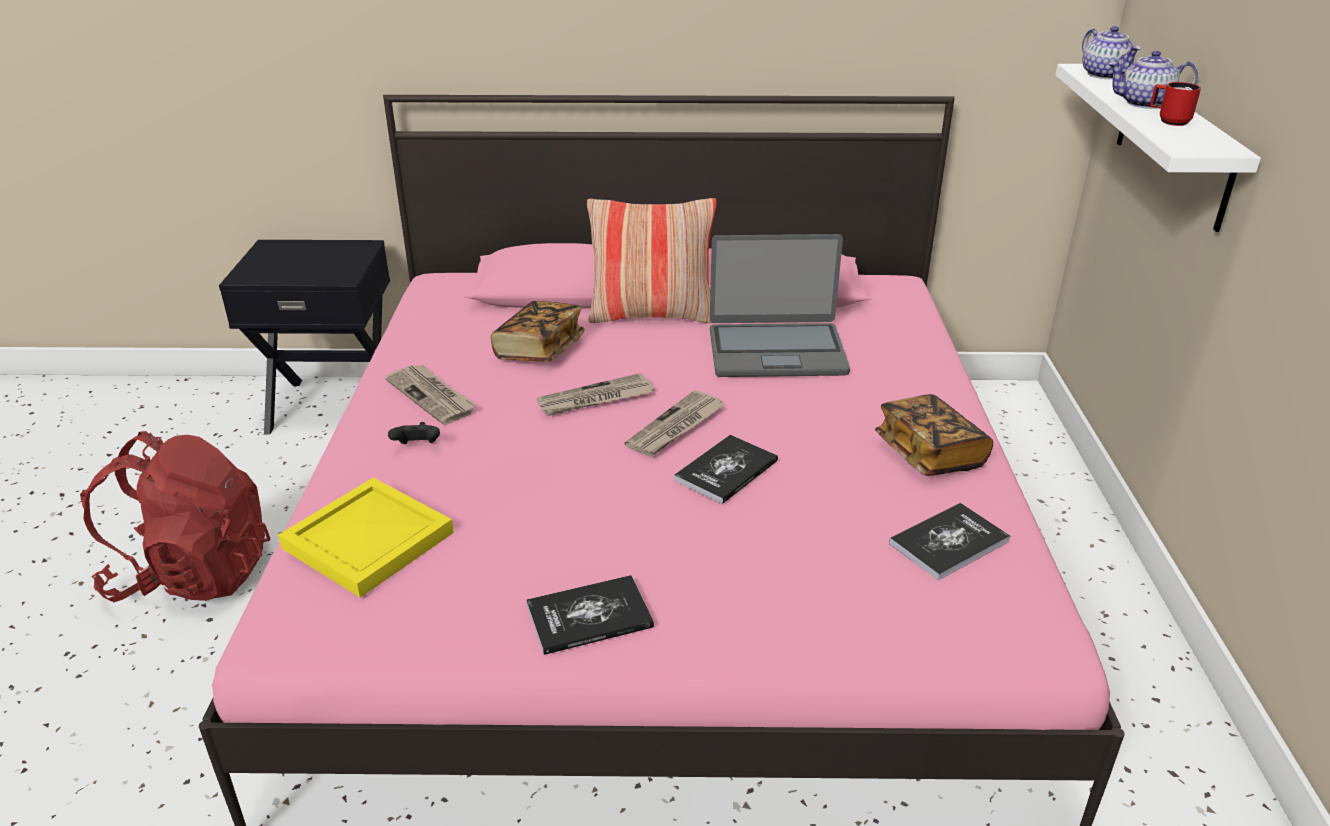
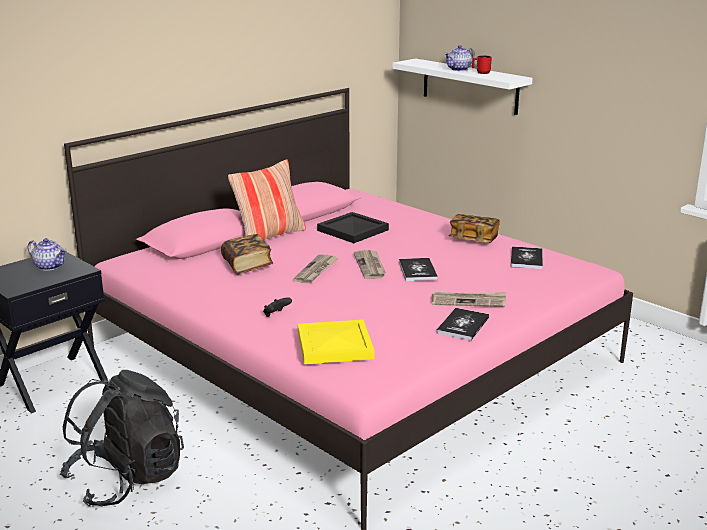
camera: 45 degrees left, 10 degrees down
(194, 574) = (126, 479): red backpack -> black backpack
(432, 396) = (237, 298): newspaper -> newspaper (469, 301)
(776, 351) = (353, 230): laptop -> black tray
(1105, 75) = (420, 63): teapot -> teapot (50, 266)

